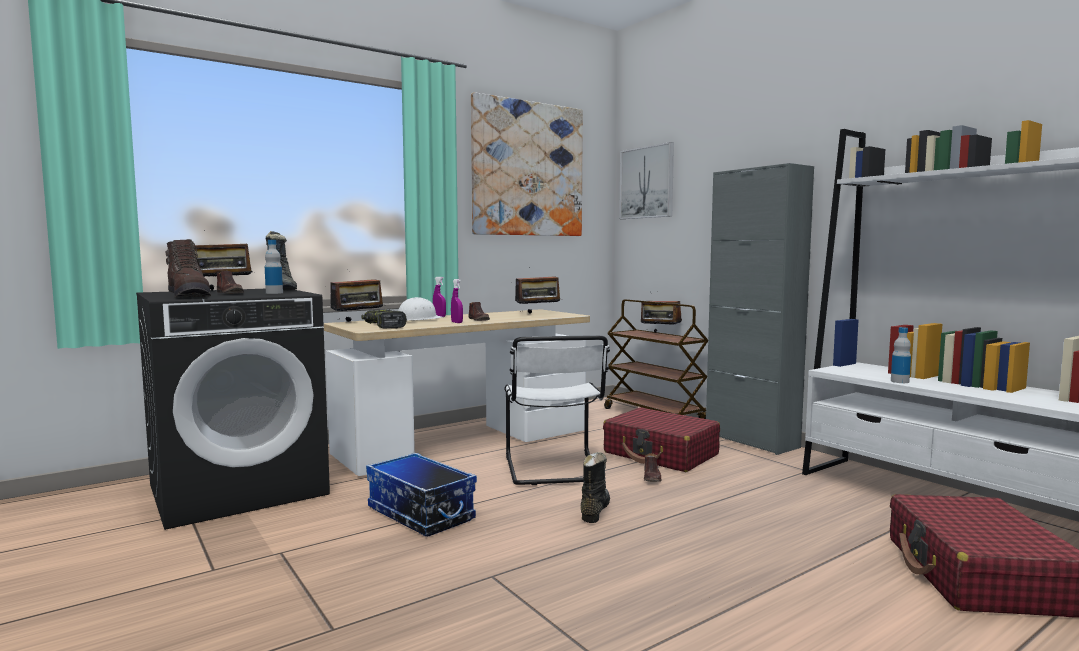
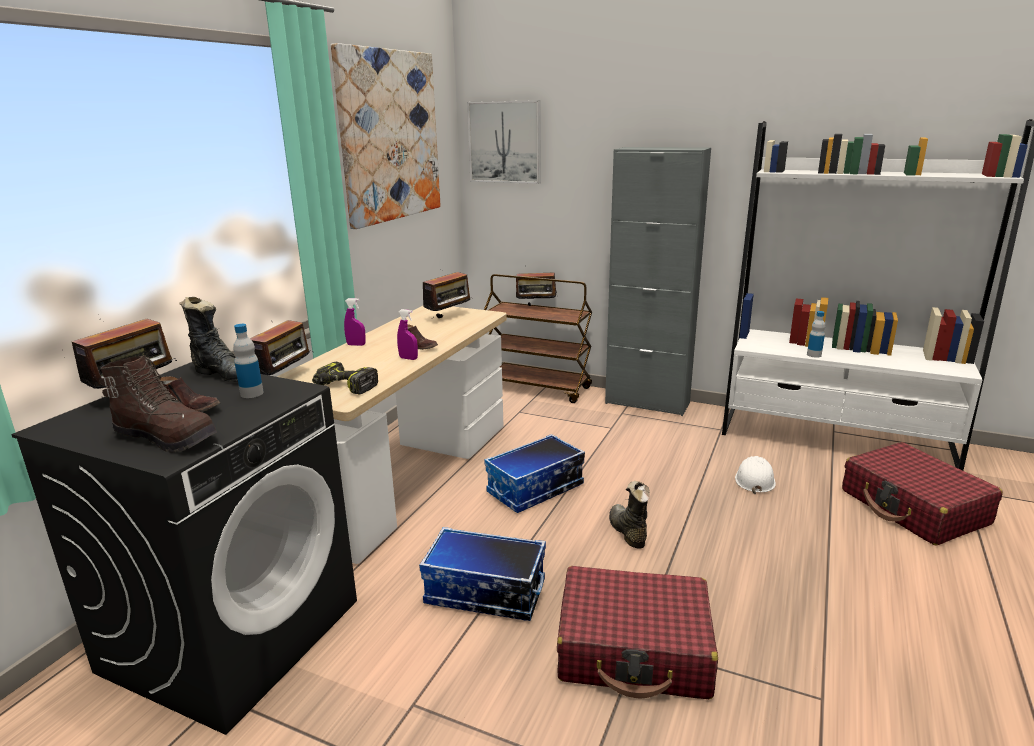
camera: 30 degrees left, 15 degrees up
(418, 320) = (349, 359): white hard hat -> white hard hat (754, 480)
(554, 470) = (535, 489): white chair -> storage box
(652, 477) = (624, 473): brown shoe -> none
(661, 454) = (599, 440): red suitcase -> red suitcase (634, 649)

